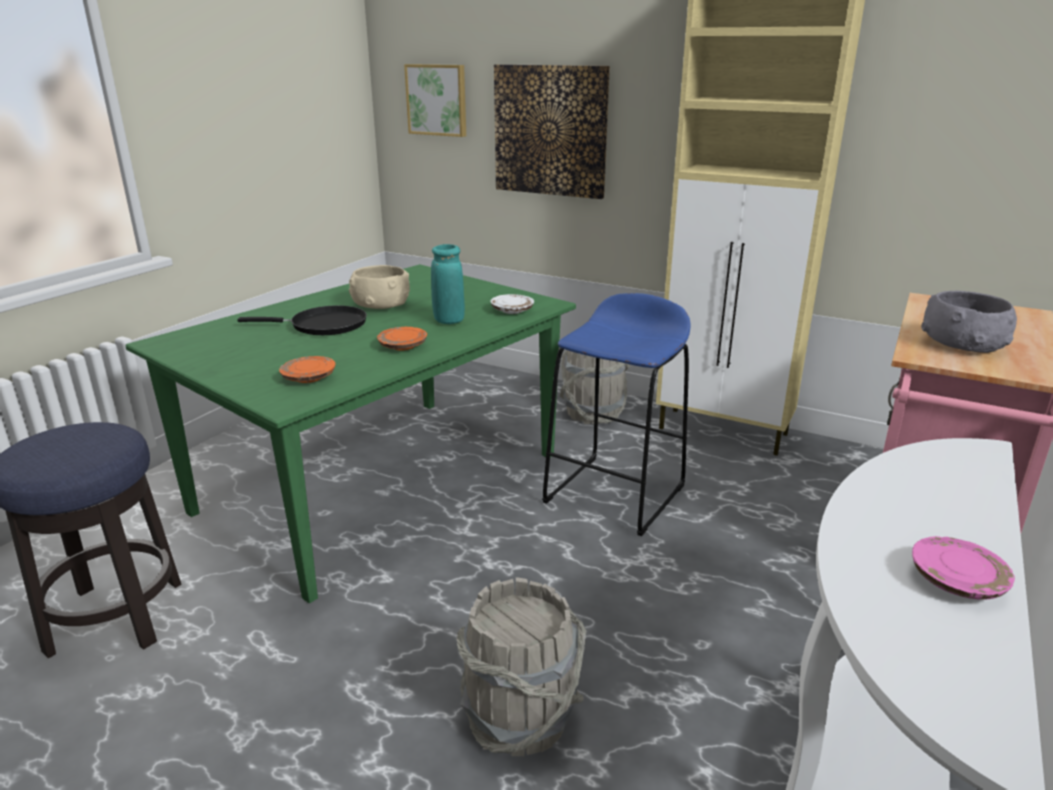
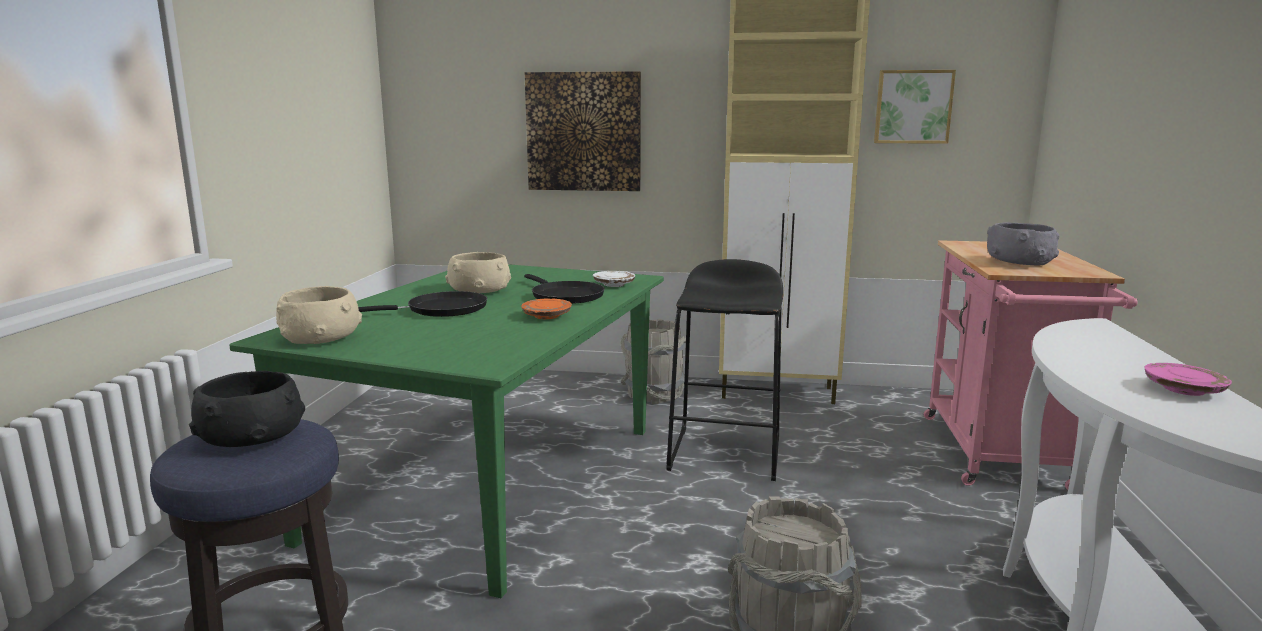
camera: 20 degrees left, 10 degrees down
(72, 443) = (250, 437): none -> black bowl
(195, 347) = (321, 338): none -> beige bowl
(308, 378) = (485, 346): orange plate -> none
(437, 100) = (460, 107): picture -> picture (913, 107)
(449, 321) = (564, 296): turquoise vase -> black frying pan
(615, 493) = (726, 453): blue stool -> black stool

